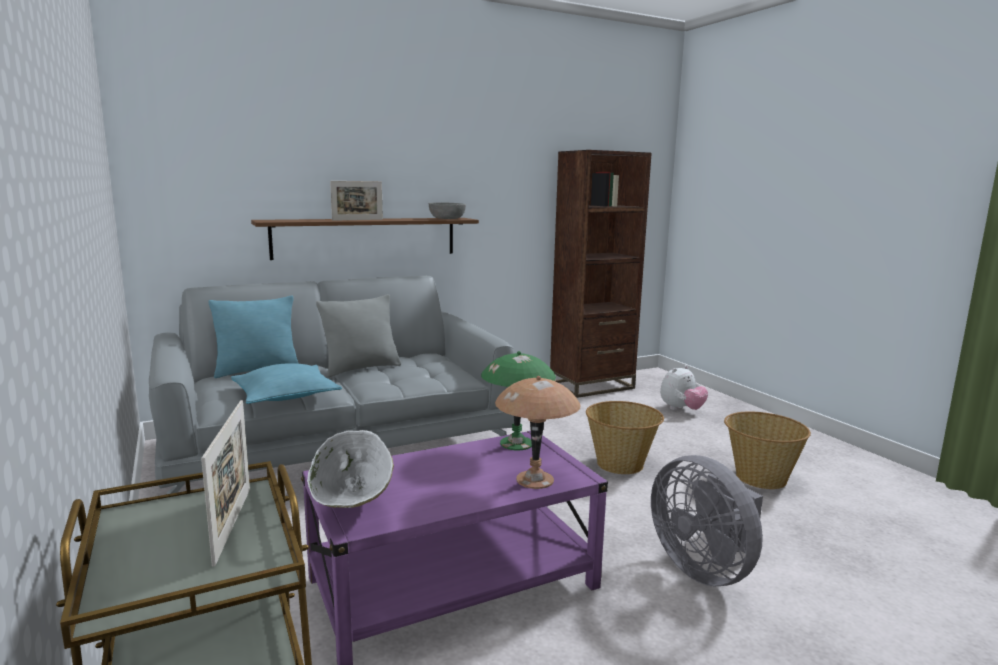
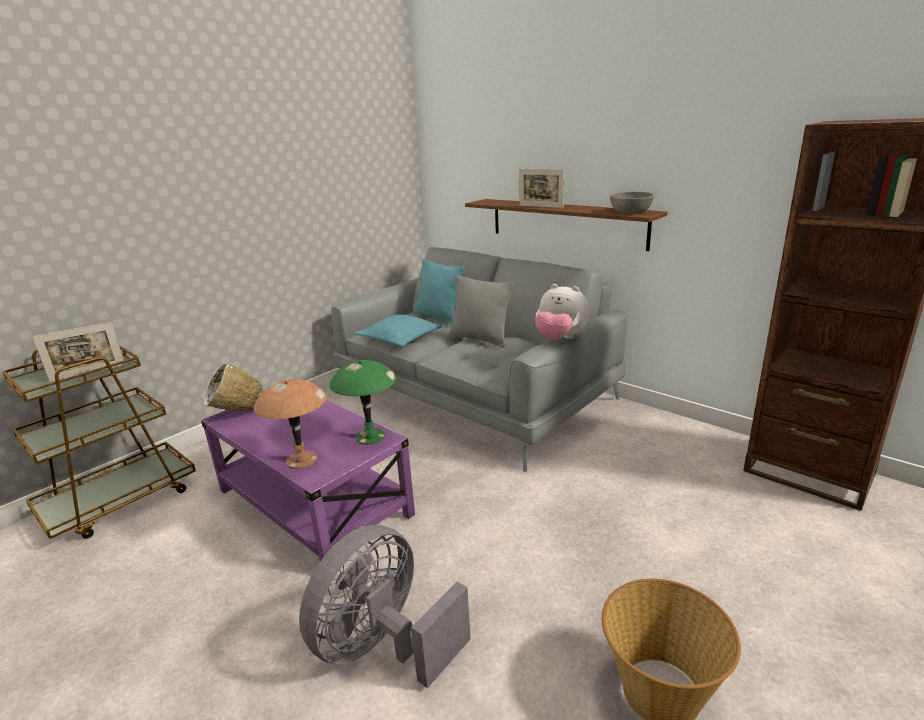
camera: 70 degrees right, 10 degrees up
(621, 464) = (580, 545): basket -> none
(681, 409) = (839, 572): plush toy -> plush toy (560, 339)

